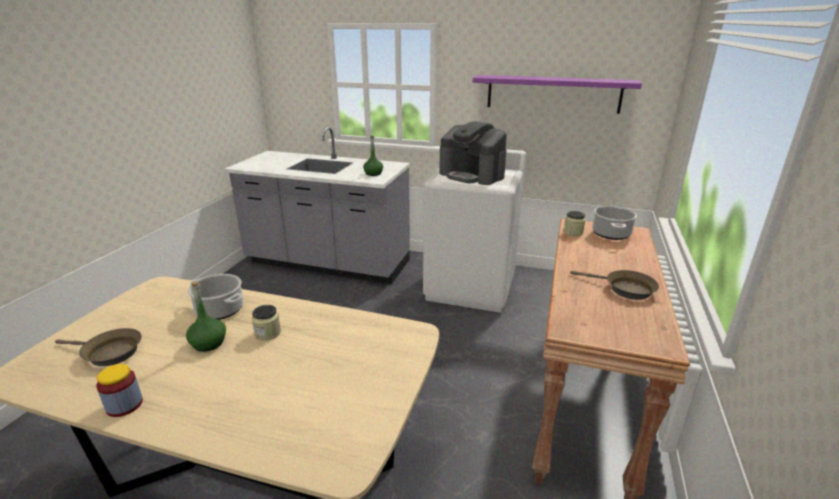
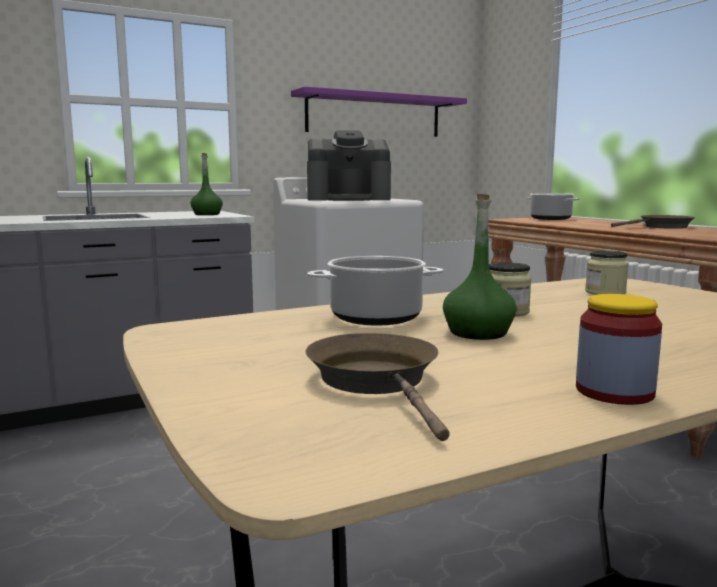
camera: 45 degrees left, 15 degrees down
(109, 353) = (377, 381): brown frying pan -> brown frying pan turned 75 degrees counterclockwise
(573, 232) = (526, 220): jar -> jar (605, 293)

